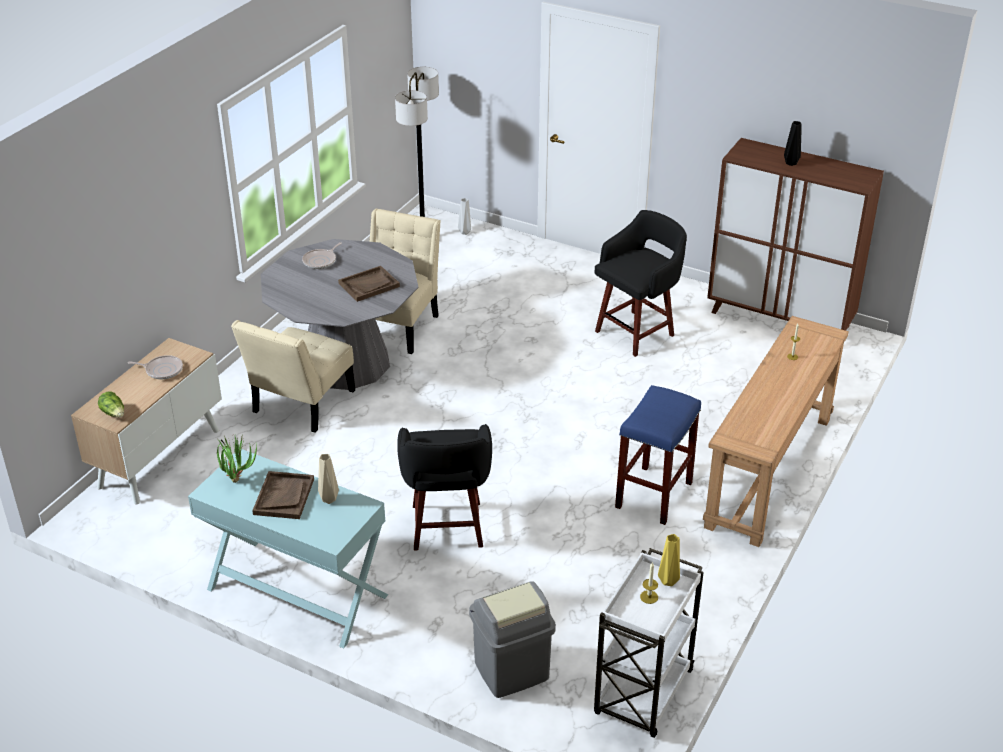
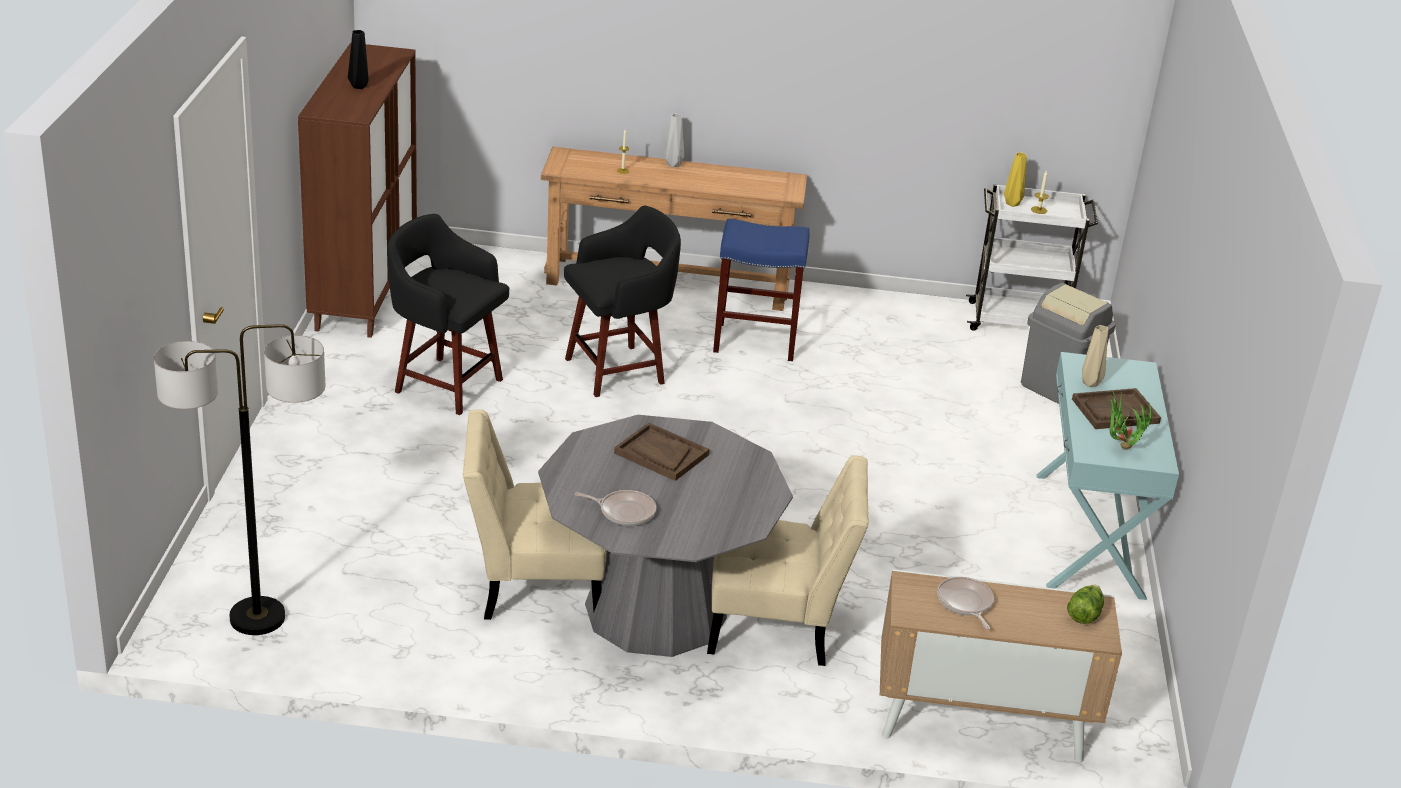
camera: 115 degrees left, 5 degrees down
(447, 528) = (910, 457): black stool -> black stool (618, 370)
(465, 232) = (218, 576): grey vase -> grey vase (672, 164)

